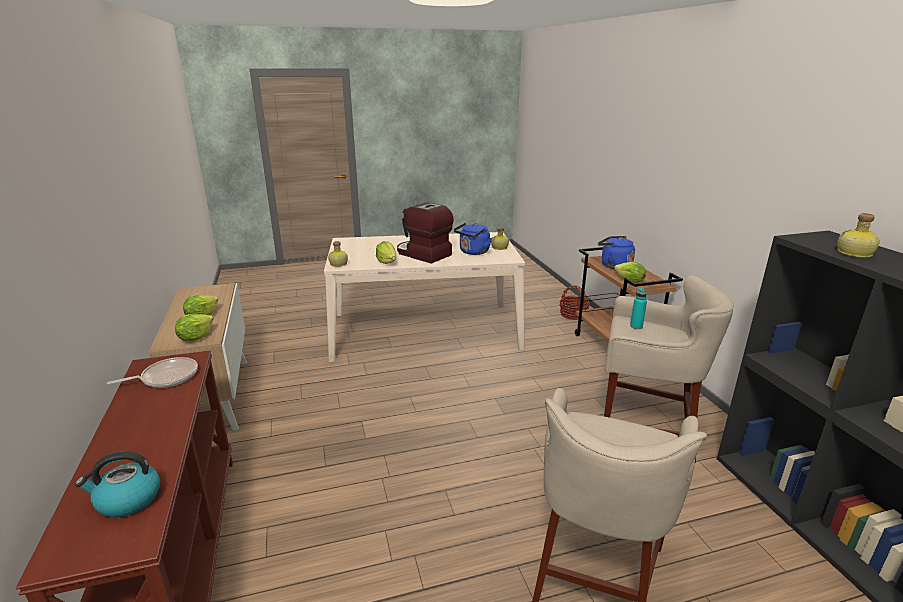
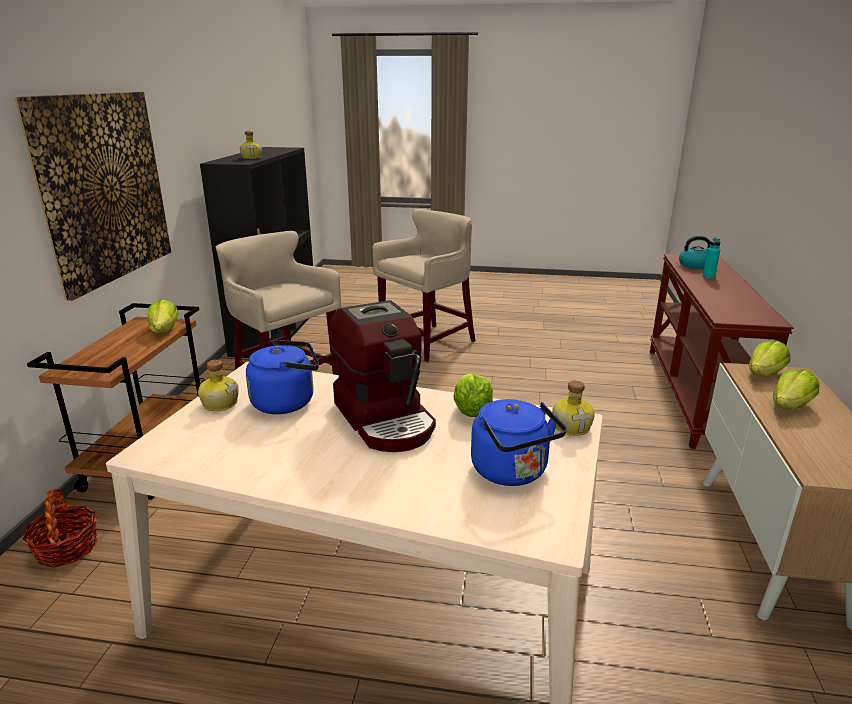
camera: 155 degrees left, 0 degrees up
(166, 377) = (736, 308): frying pan -> none
(614, 265) = (114, 355): blue kettle -> blue kettle (512, 472)
(636, 326) = (280, 293): turquoise bottle -> turquoise bottle (708, 277)
(706, 192) = (104, 188): none -> picture

